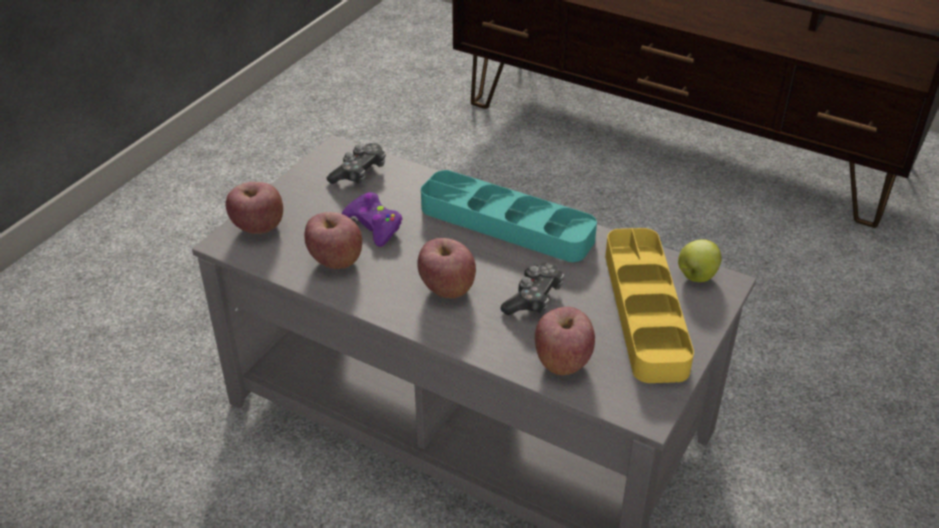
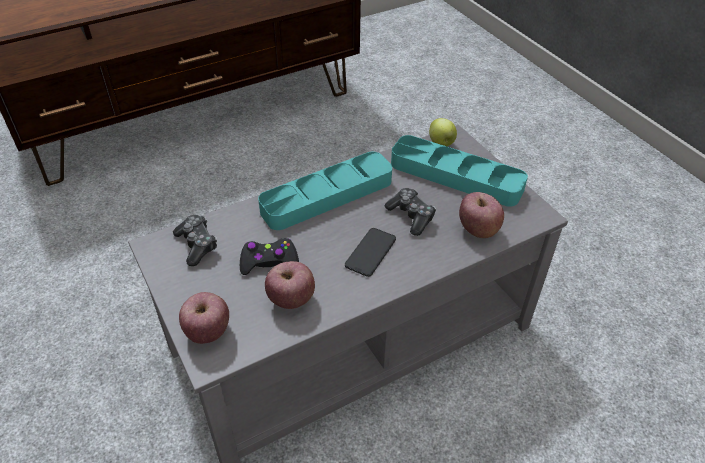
camera: 60 degrees left, 5 degrees up
(374, 225) = (269, 261): purple game controller -> black game controller
(447, 288) = (370, 252): apple -> phone
(645, 310) = (456, 176): yellow tray -> turquoise tray

